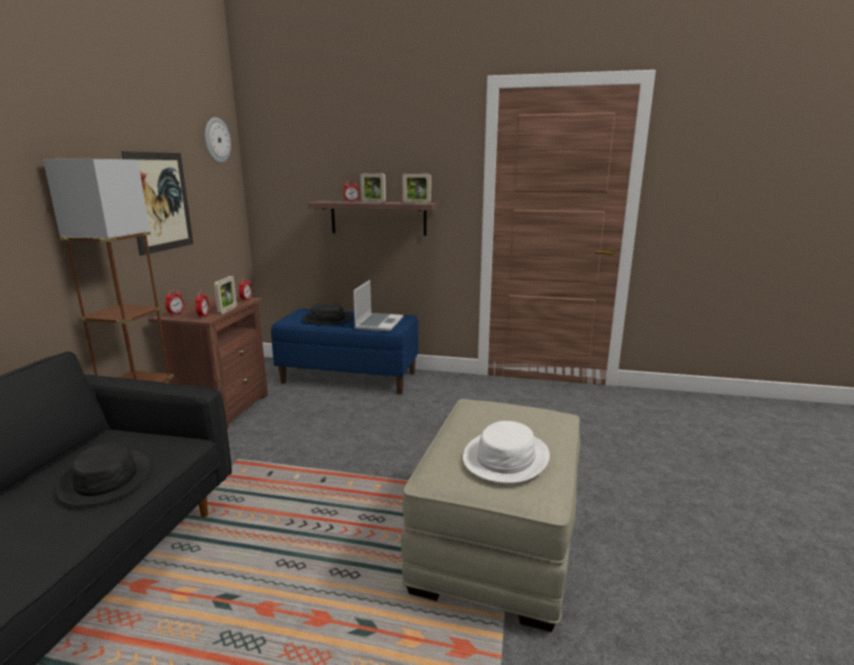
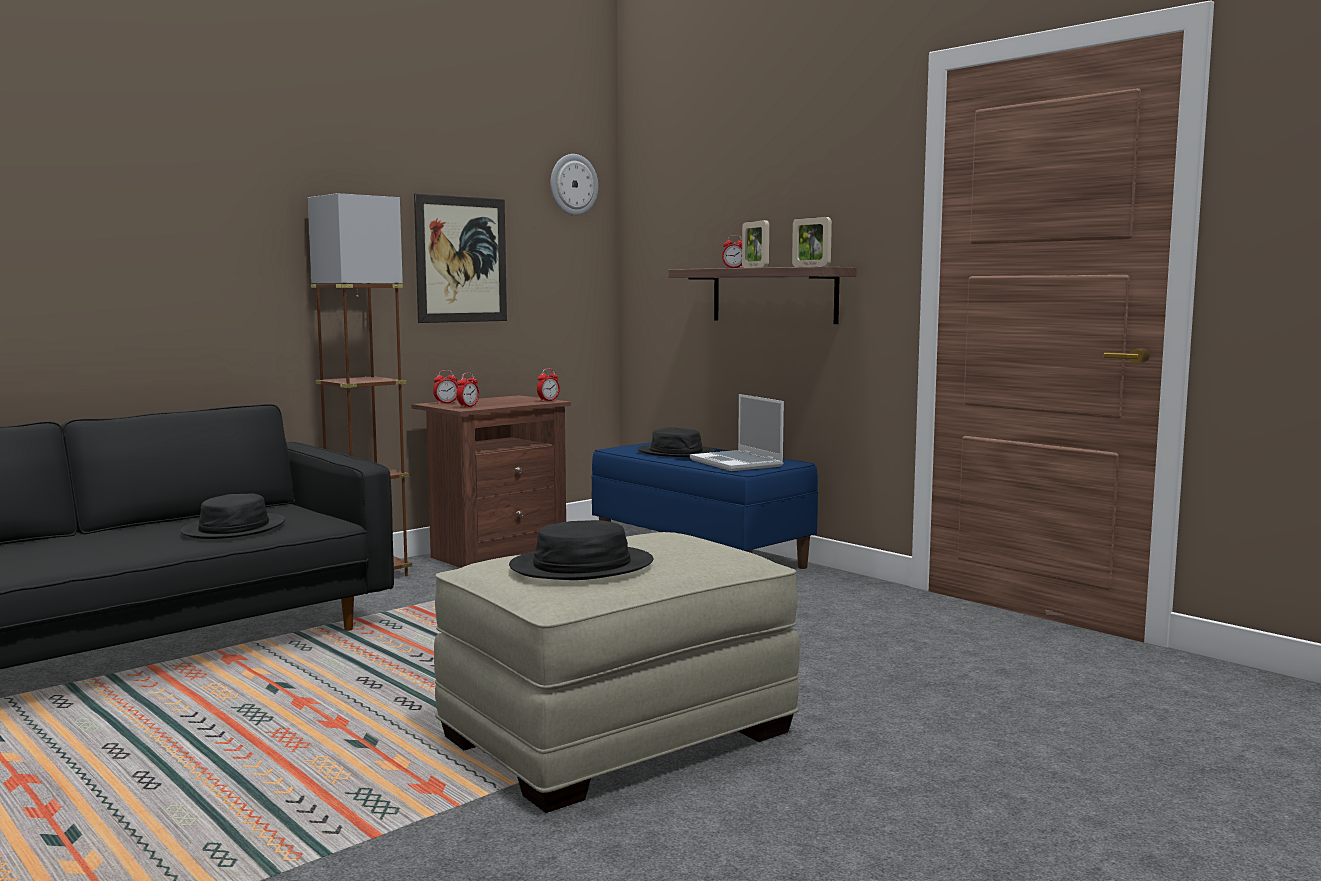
camera: 35 degrees right, 10 degrees down
(227, 310) = (504, 405): picture frame -> none
(379, 323) = (737, 463): laptop -> laptop turned 105 degrees clockwise
(506, 457) = (582, 566): white hat -> black hat

